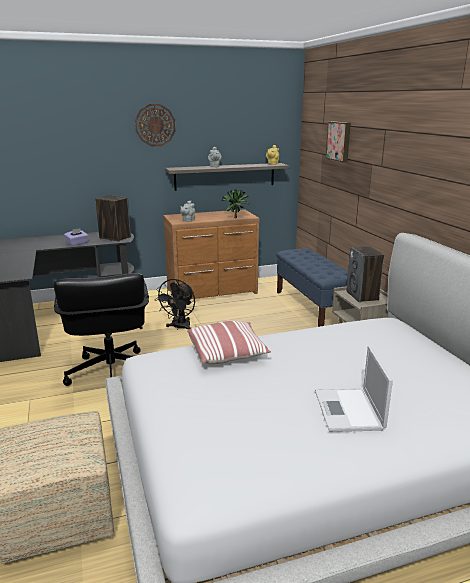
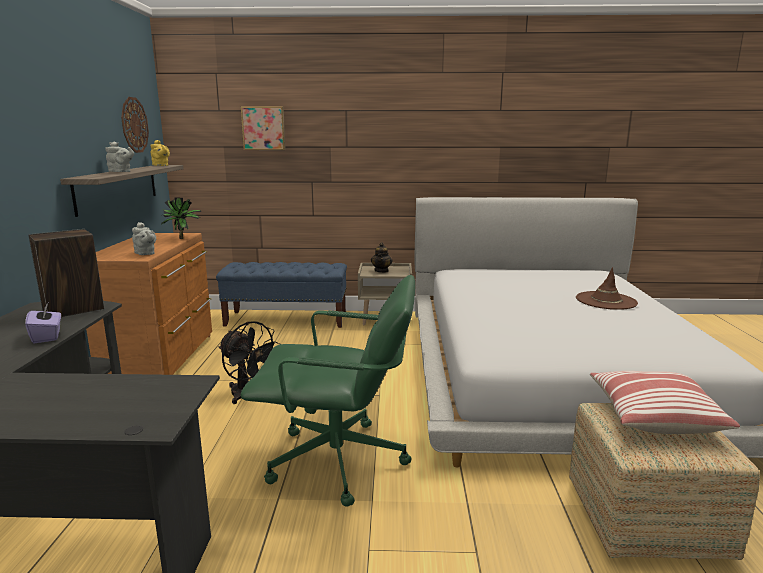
camera: 70 degrees left, 5 degrees down
(111, 373) = (339, 462): black office chair -> green office chair
(155, 125) = (39, 103): wall clock -> wall clock (134, 125)
(227, 353) = (496, 321): pillow -> pillow (653, 416)
(349, 411) = (606, 301): laptop -> brown hat
(362, 296) = (381, 271): speaker -> teapot

